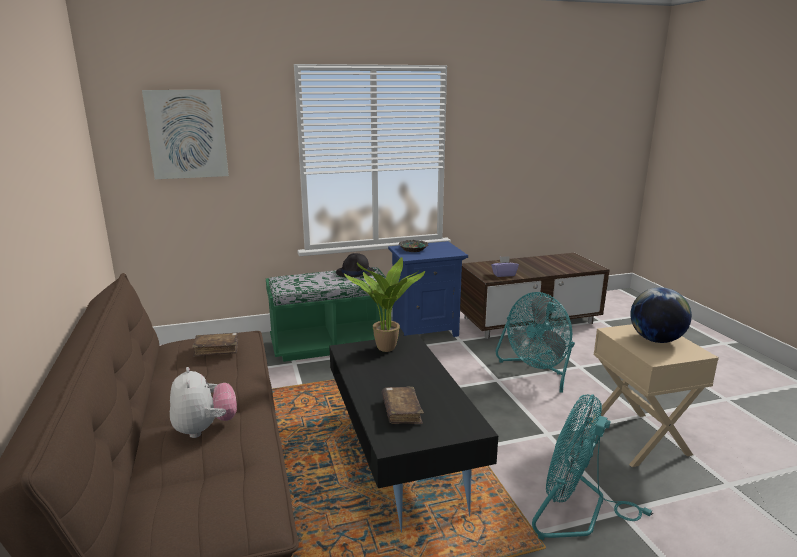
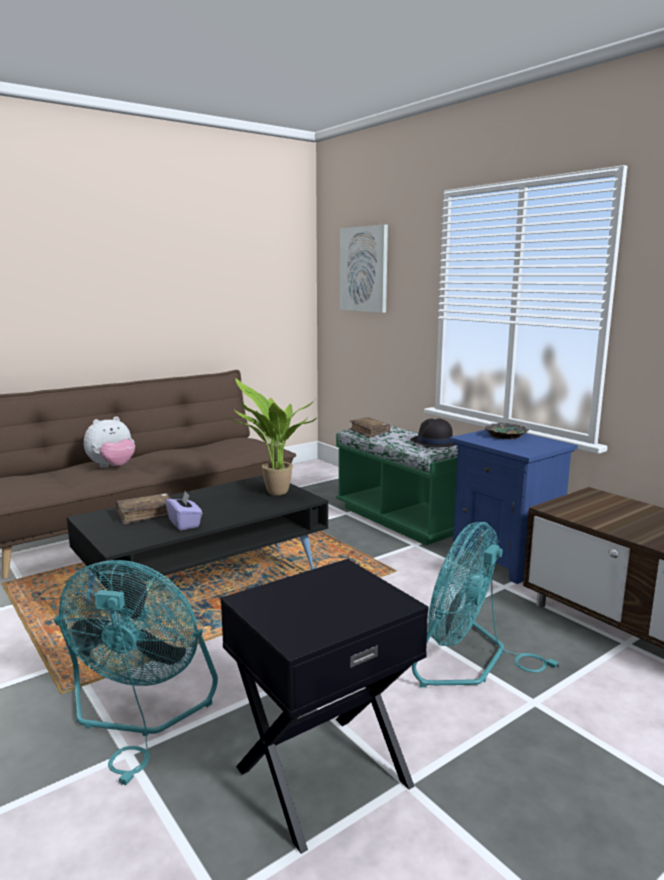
camera: 70 degrees right, 5 degrees down
(217, 349) = (236, 446): brown book -> brown book (369, 432)
(504, 274) = (587, 515): purple tissue box -> purple tissue box (184, 523)
(636, 438) = (322, 774): beige side table -> black side table
(656, 340) = (331, 602): globe -> none

